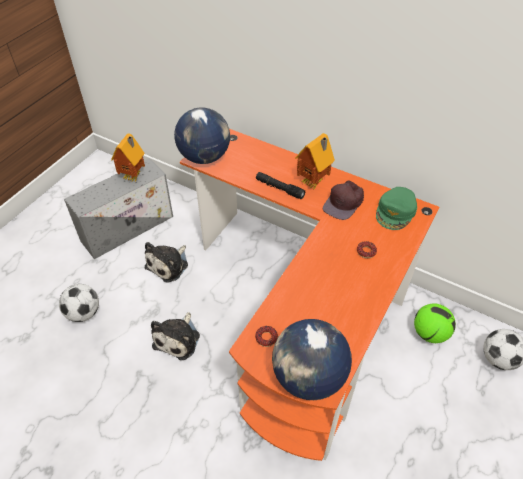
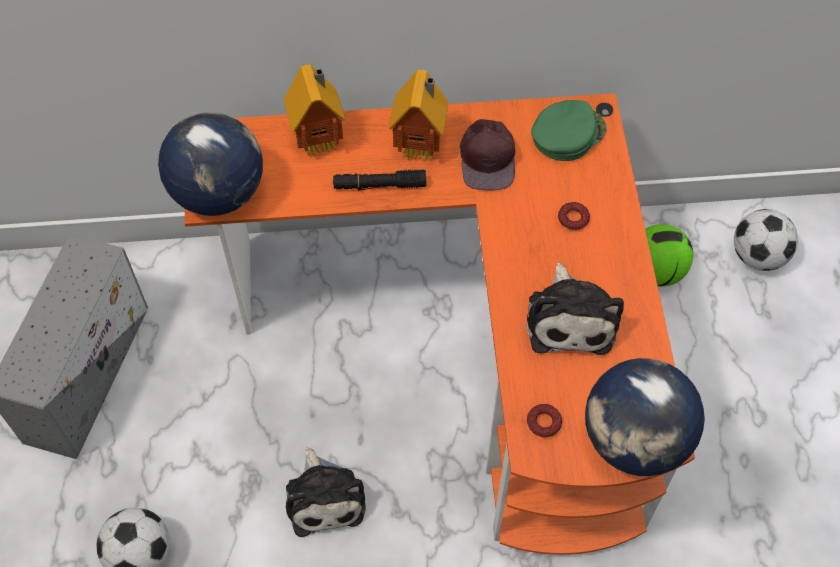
camera: 35 degrees left, 10 degrees up
(134, 176) = (73, 283): toy house -> toy house (320, 142)
(169, 265) = (211, 392): plush toy -> plush toy (570, 318)
(395, 212) = (567, 134): green cap -> green cap turned 120 degrees counterclockwise

